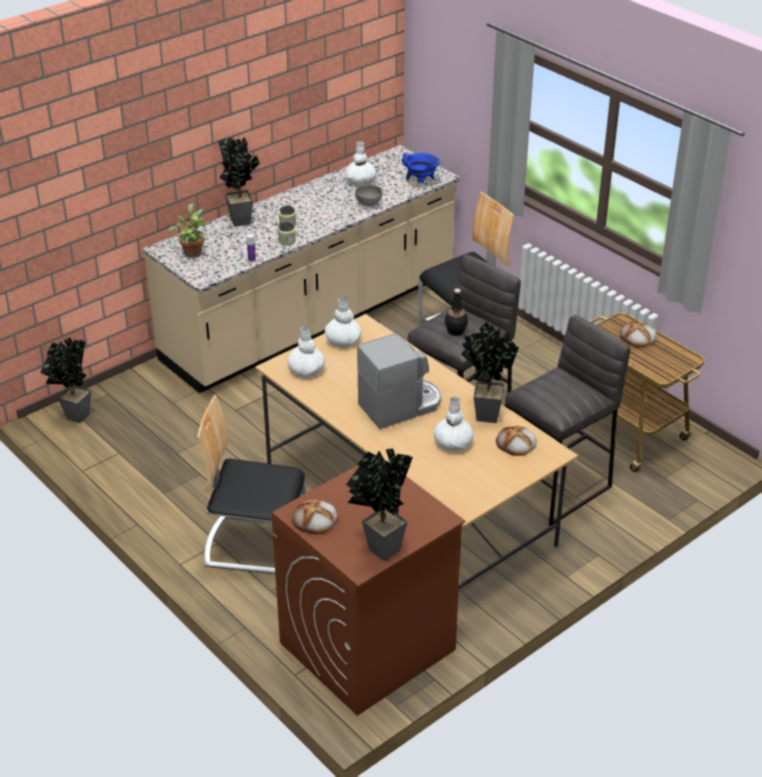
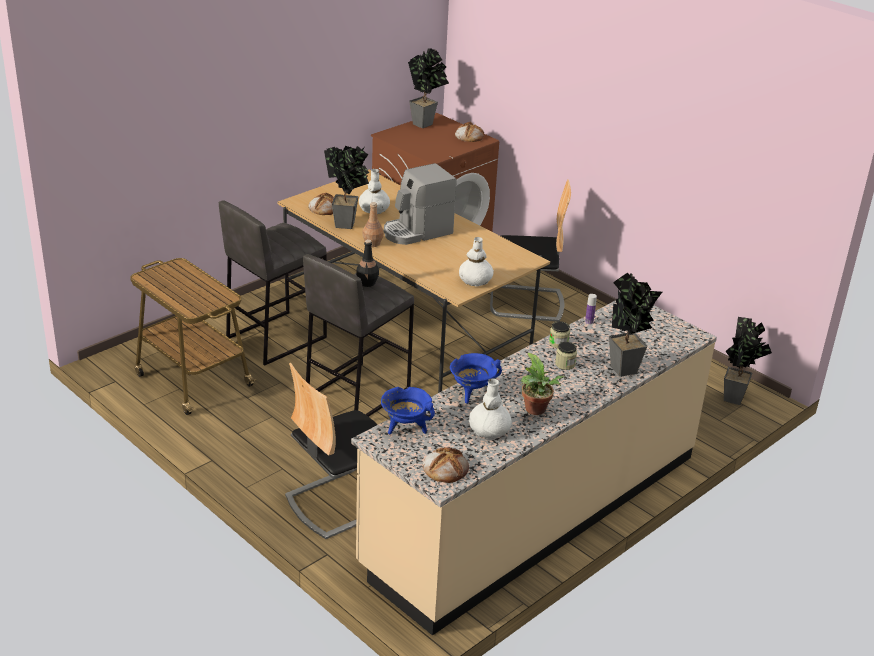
camera: 175 degrees right, 5 degrees down
(192, 252) = (658, 331): potted plant -> potted plant (537, 411)
(306, 369) = (503, 258): white vase -> none
(368, 204) = (472, 393): grey bowl -> blue cooking pot
(452, 387) = (373, 243): none -> brown bottle
(637, 337) = (185, 294): bread -> bread (445, 468)

